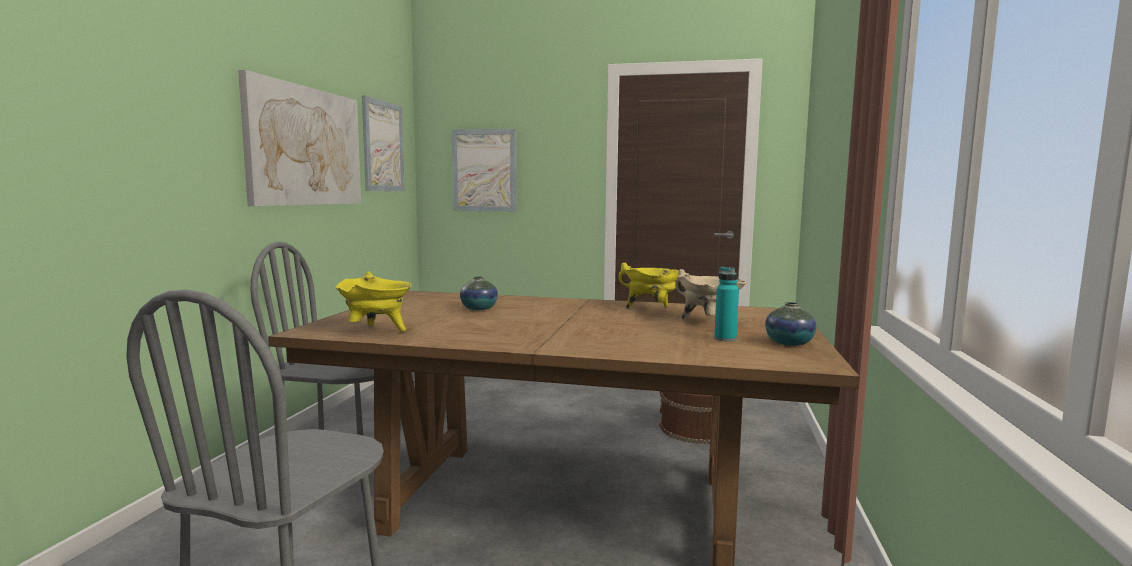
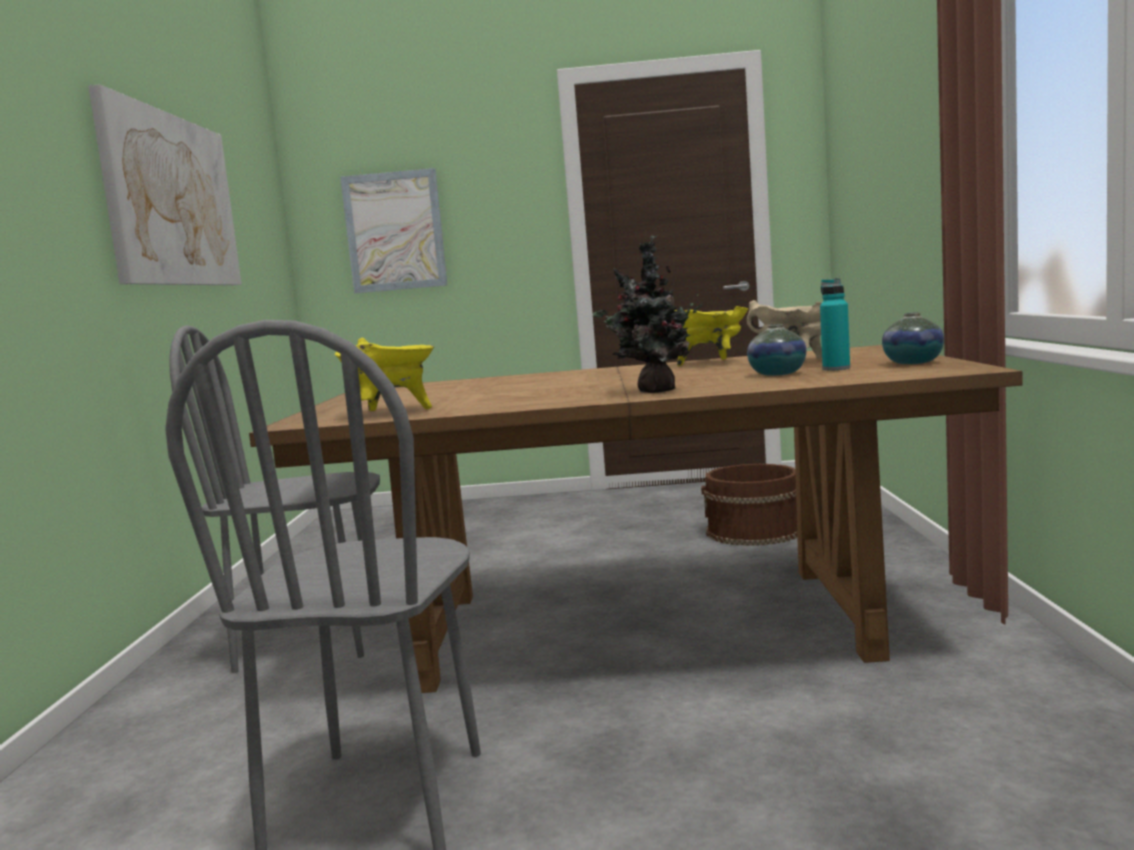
camera: 10 degrees left, 0 degrees up
(383, 146) = (252, 204): picture -> none
(479, 309) = (489, 386): vase -> vase (777, 374)
(566, 342) = (654, 391): none -> potted plant

